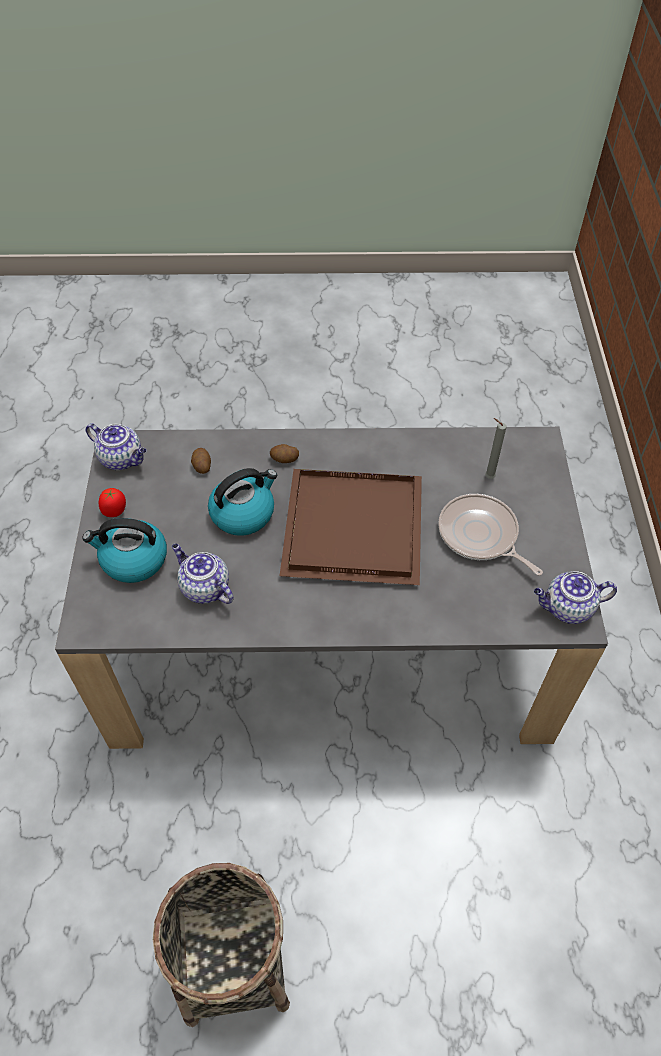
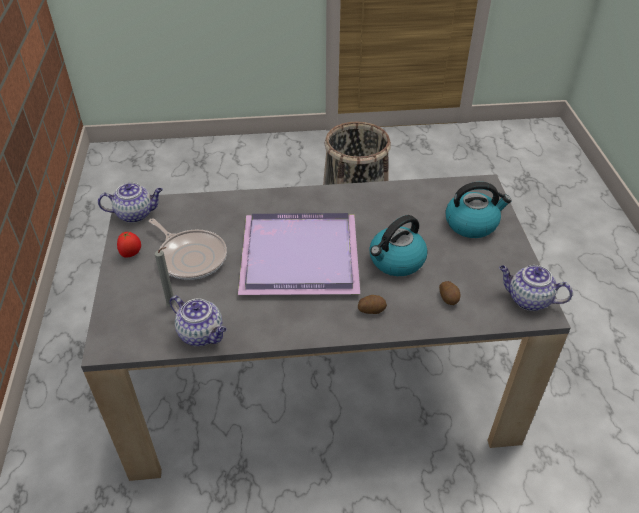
camera: 175 degrees right, 10 degrees down
(115, 511) = (507, 255): tomato -> tomato (131, 254)
(204, 588) = (409, 210): teapot -> teapot (202, 334)
(350, 530) = (302, 254): brown tray -> purple tray

